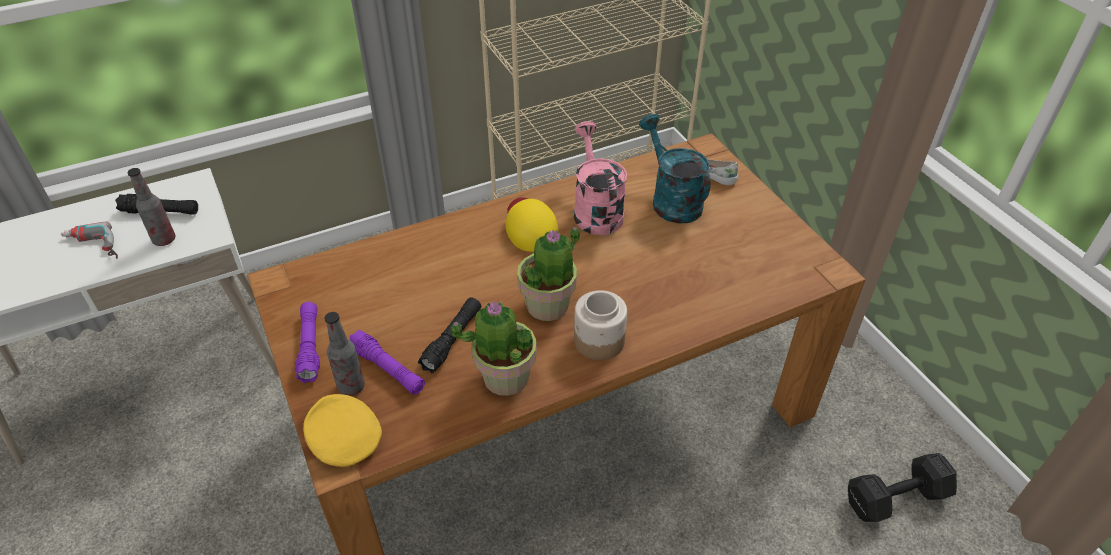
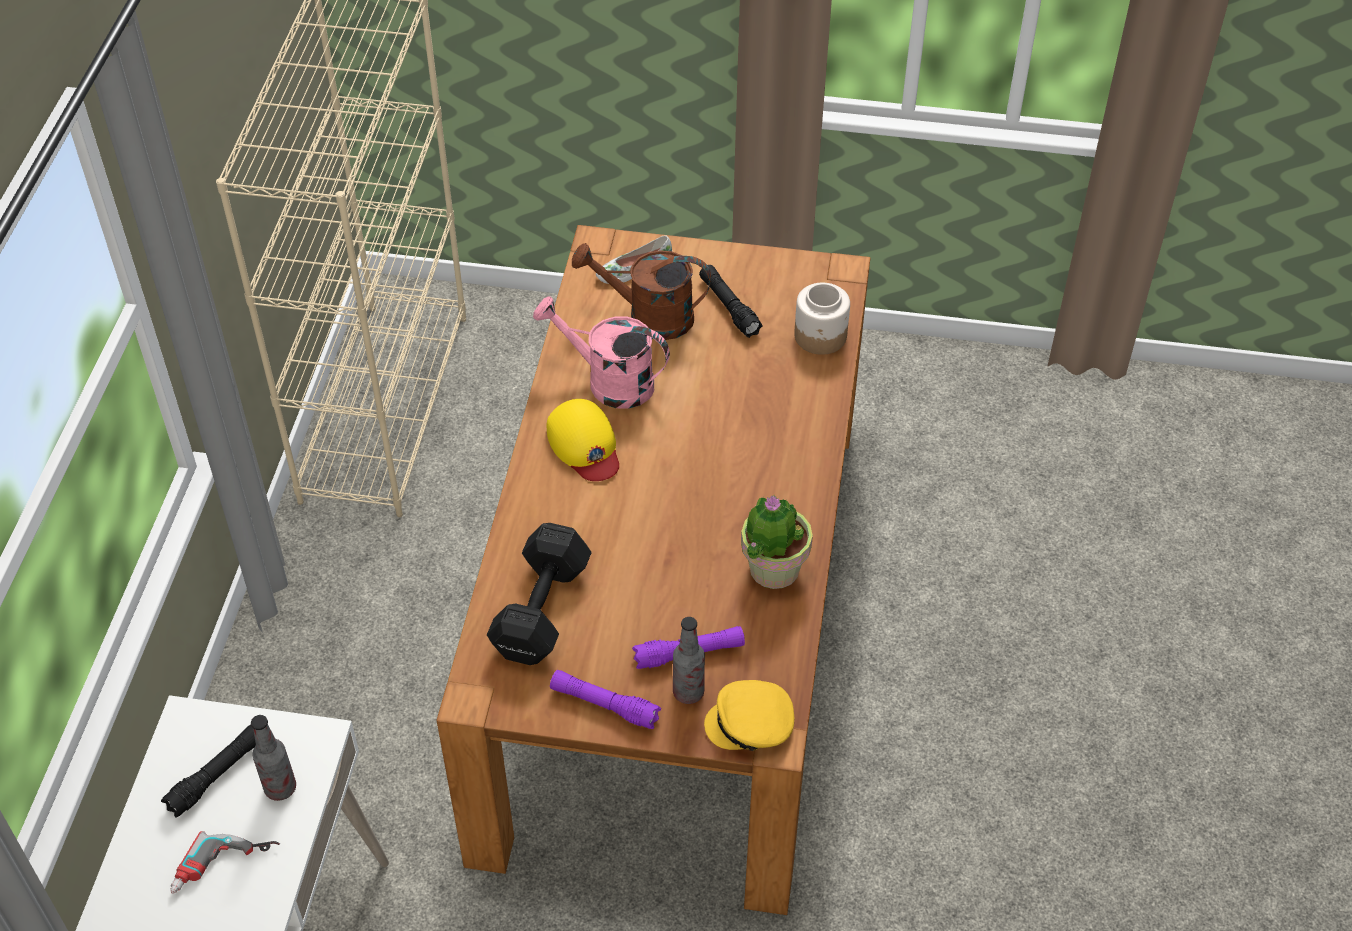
camera: 55 degrees left, 5 degrees up
(452, 340) = (693, 586): black flashlight -> black flashlight (729, 307)
(530, 226) = (584, 445): yellow cap -> yellow cap turned 135 degrees counterclockwise
(548, 305) = (710, 490): potted plant -> none
(599, 341) = (787, 479): jar -> jar (820, 336)
(671, 200) = (648, 317): turquoise watering can -> brown watering can
(898, 498) = (978, 427): black dumbbell -> black dumbbell (543, 607)

